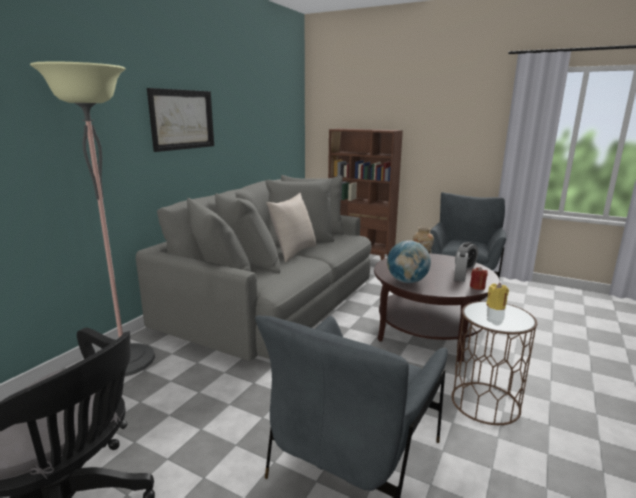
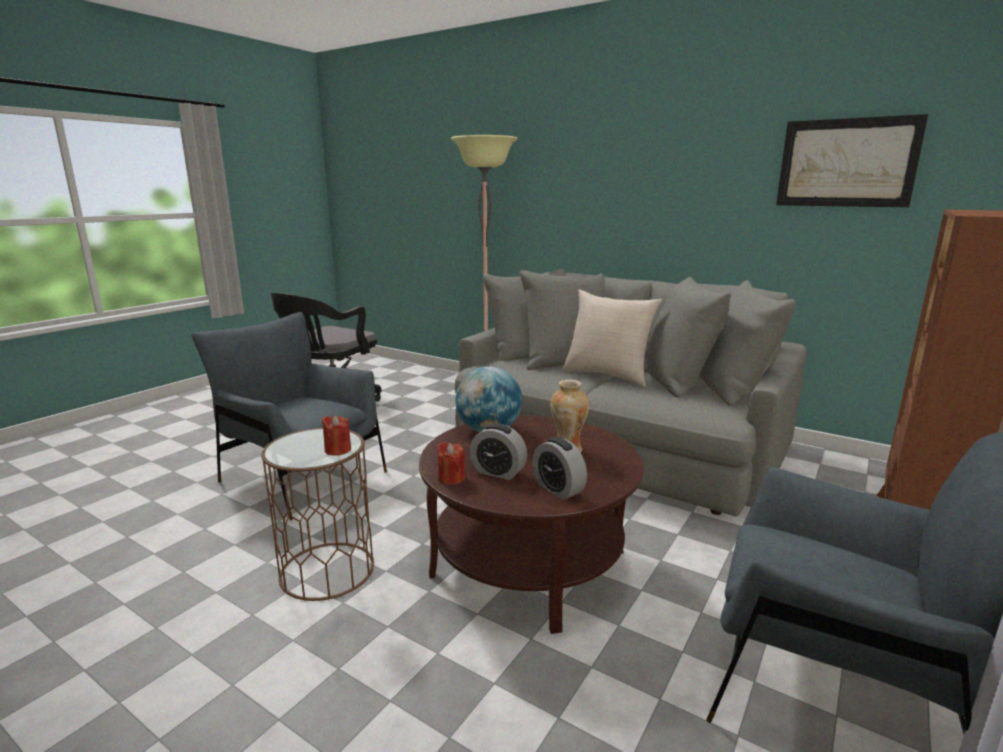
camera: 95 degrees right, 0 degrees up
(182, 119) = (634, 183): picture -> picture (846, 163)
(496, 306) = (338, 450): yellow candle -> red candle

